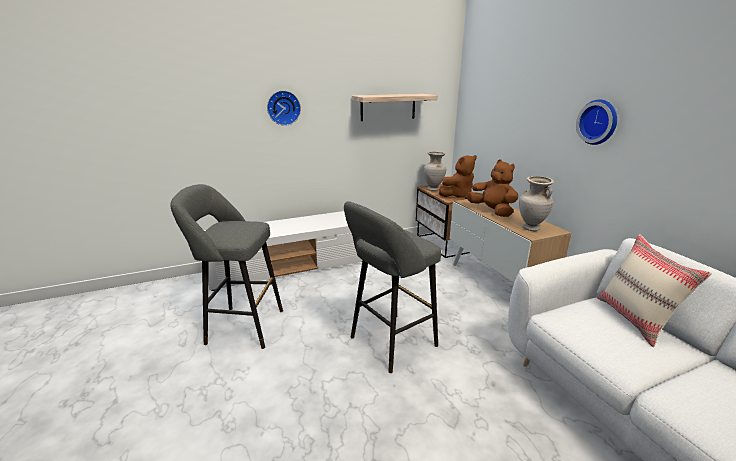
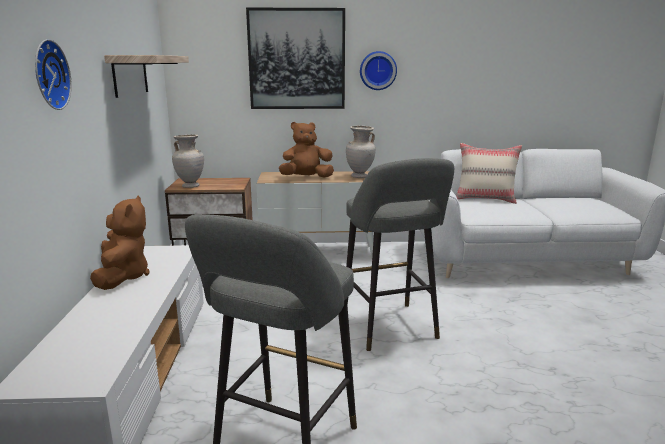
camera: 70 degrees left, 5 degrees down
(457, 195) = (229, 182): brown plush toy -> brown plush toy (123, 277)
(530, 102) = (297, 59): none -> picture

